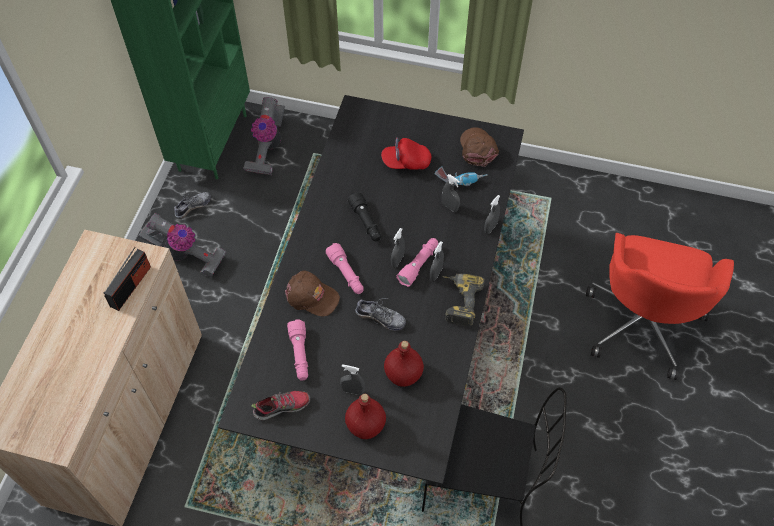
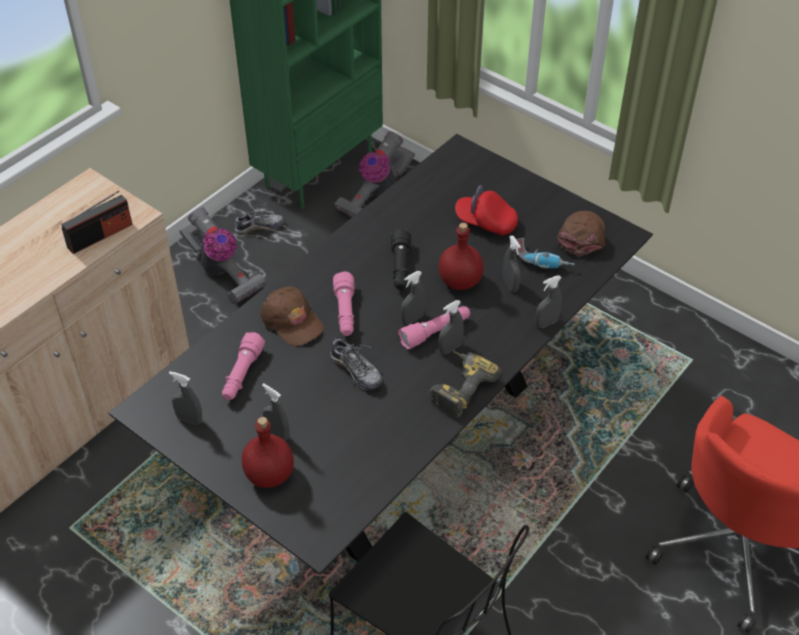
camera: 25 degrees right, 10 degrees down
(282, 406) = (189, 419): shoe -> grey spray bottle
(403, 374) = (346, 439): red bottle -> red bottle (460, 282)

